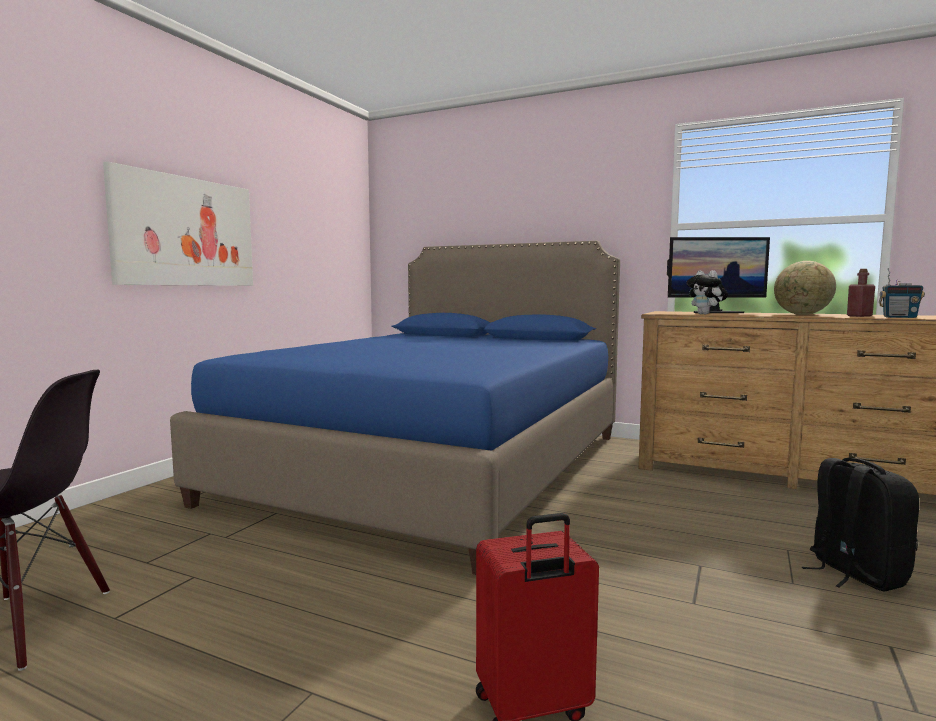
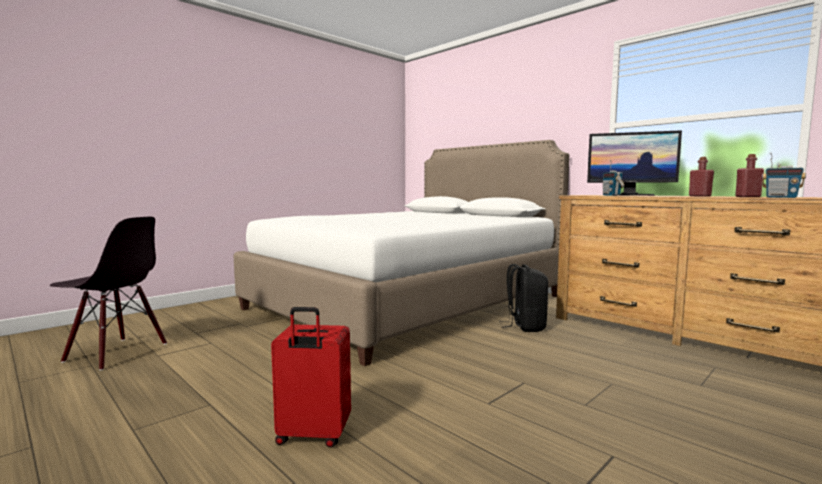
camera: 20 degrees right, 0 degrees up
(185, 232) = (263, 143): picture -> none
(437, 466) = (408, 302): blue bed -> white bed
(706, 314) = (611, 195): plush toy -> radio
(802, 314) = (699, 196): globe -> red bottle
(854, 574) = (650, 407): black backpack -> black backpack (525, 326)

